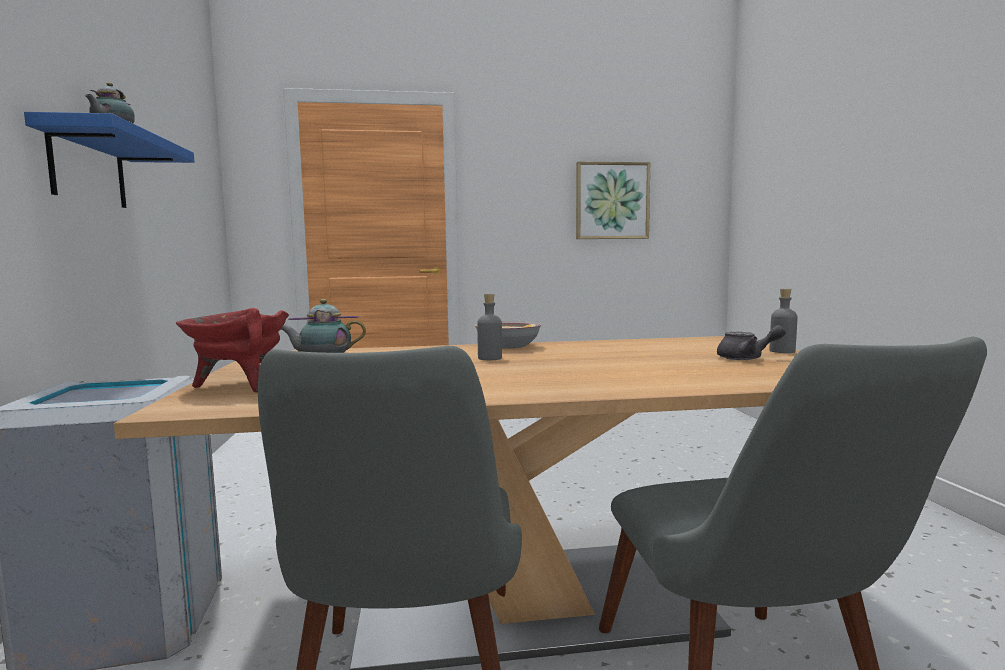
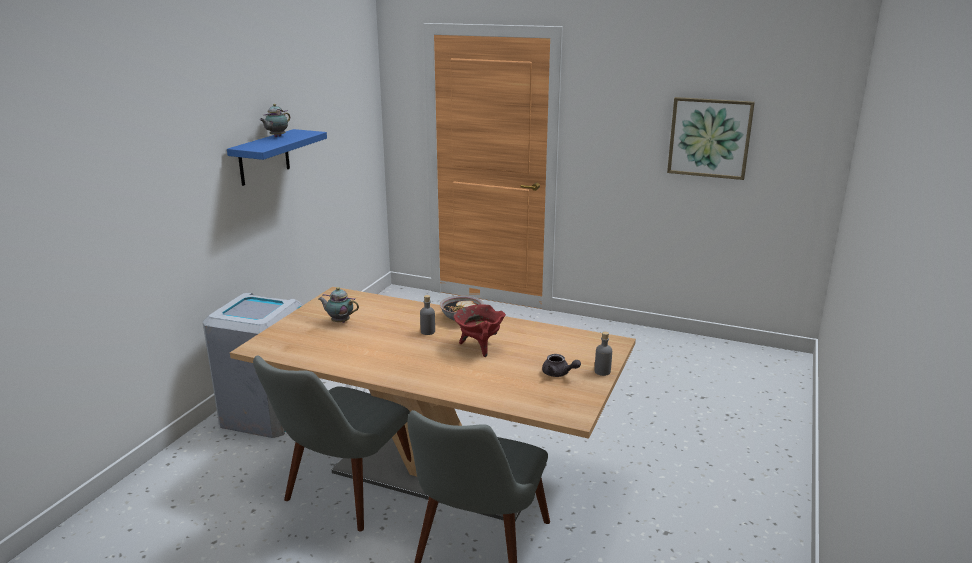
camera: 30 degrees right, 15 degrees up
(239, 385) = (290, 331): red cooking pot -> red cooking pot (479, 347)

